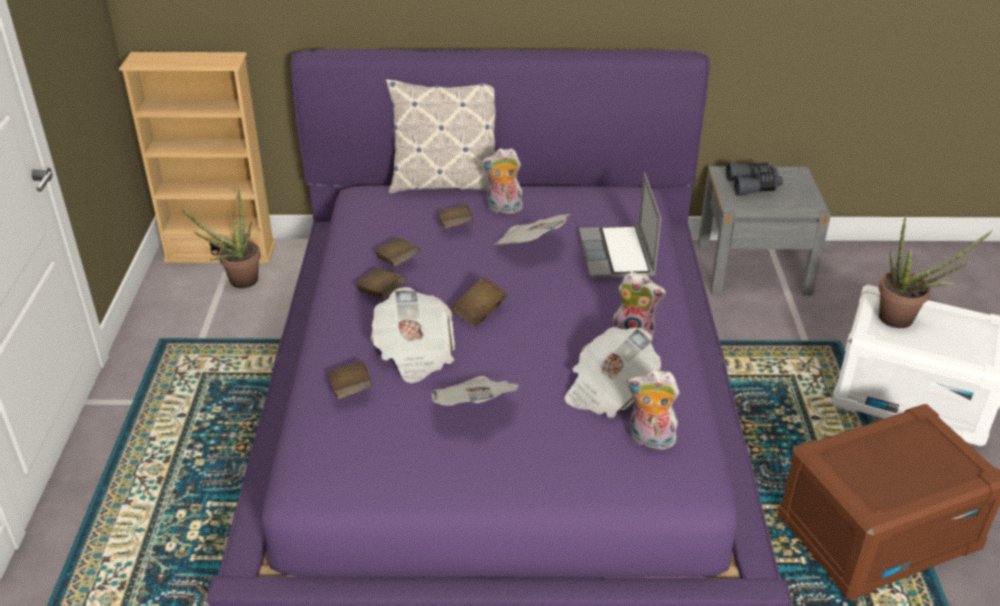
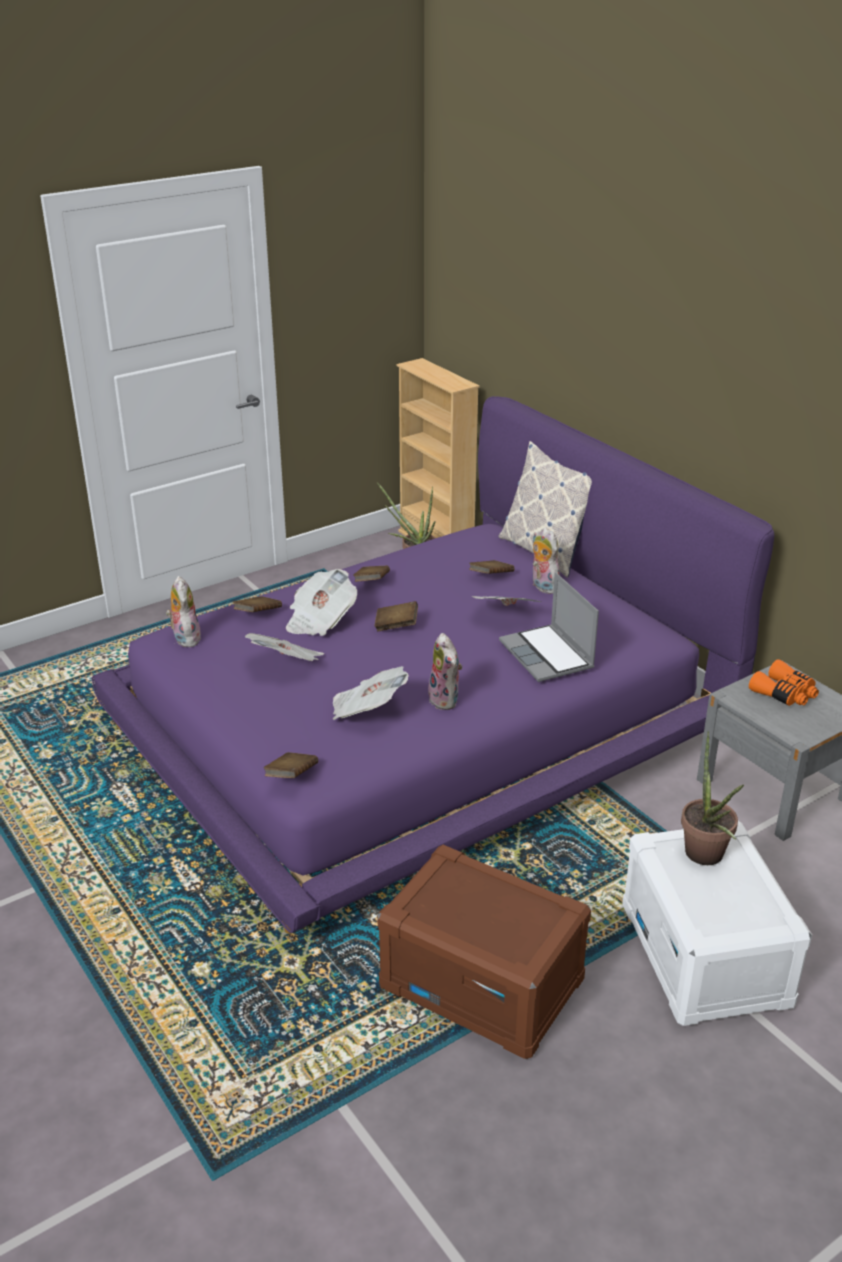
camera: 55 degrees right, 5 degrees down
(397, 261) = (415, 573): brown book -> brown book (291, 776)
(618, 255) = (548, 655): laptop -> laptop turned 75 degrees counterclockwise
(649, 440) = (331, 747): plush toy -> plush toy (185, 638)
(753, 185) = (785, 694): grey binoculars -> orange binoculars

